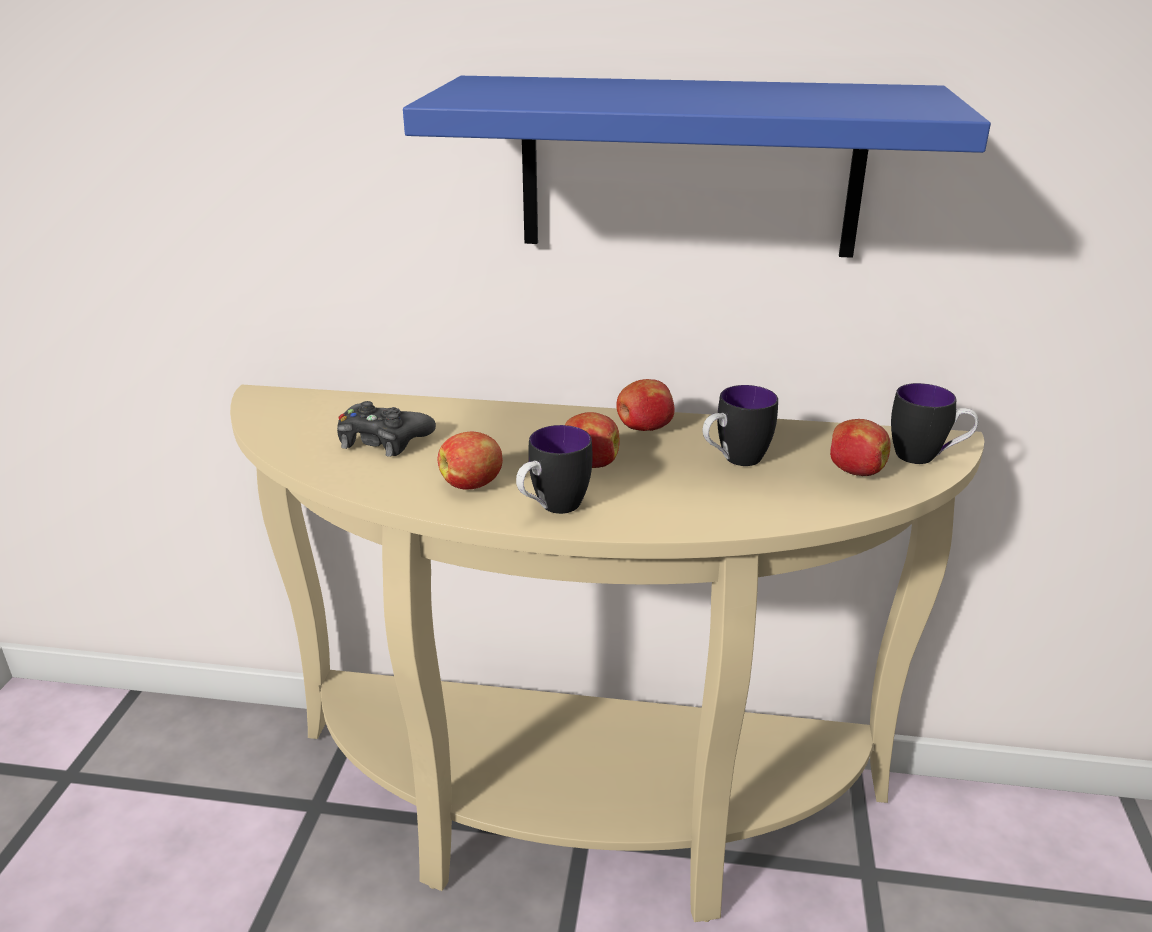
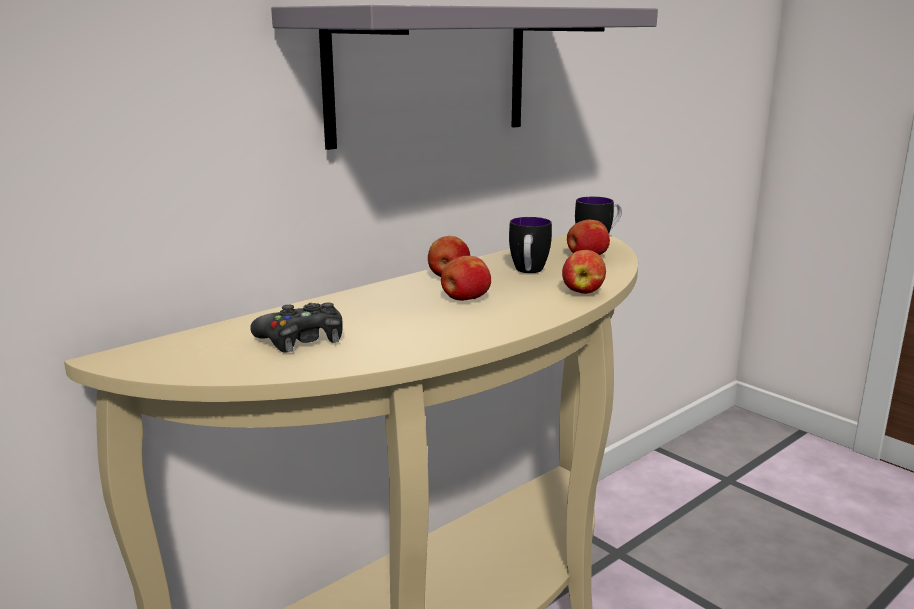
camera: 50 degrees left, 10 degrees down
(472, 484) = (427, 333): apple -> apple (583, 291)
(552, 508) = (502, 323): mug -> none
(690, 168) = (430, 74): blue shelf -> grey shelf

